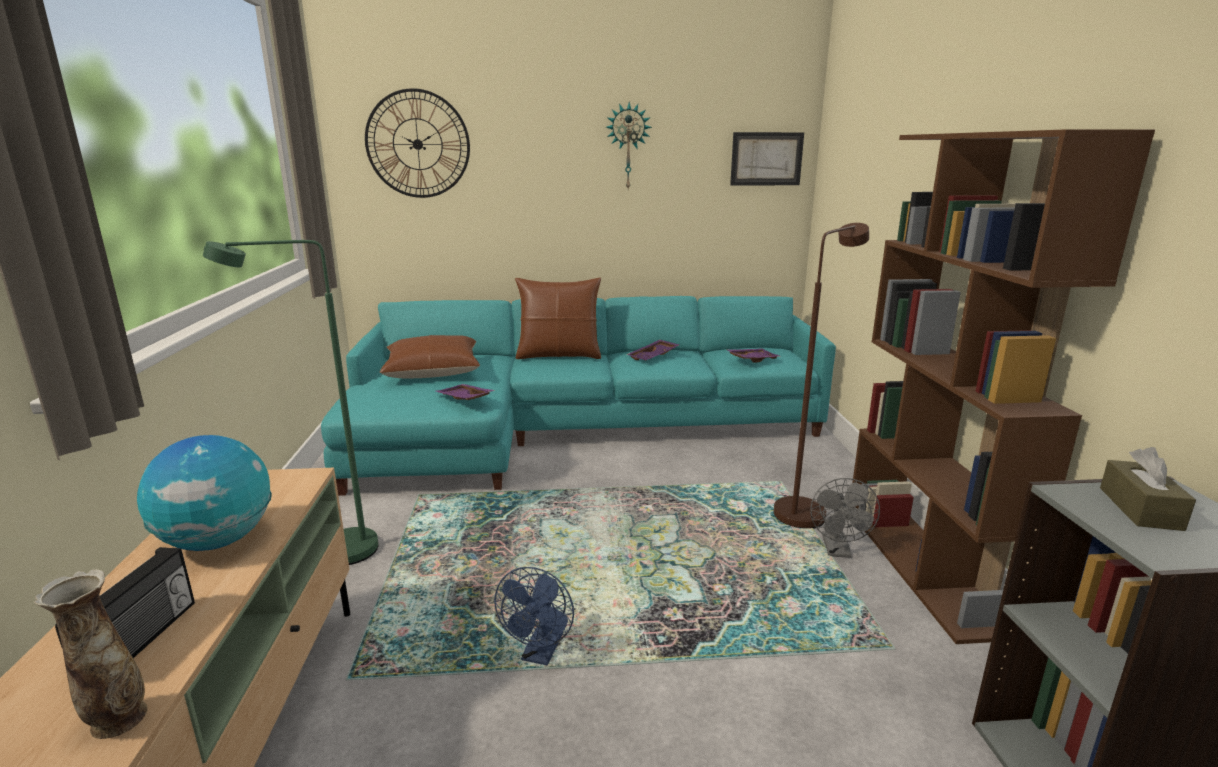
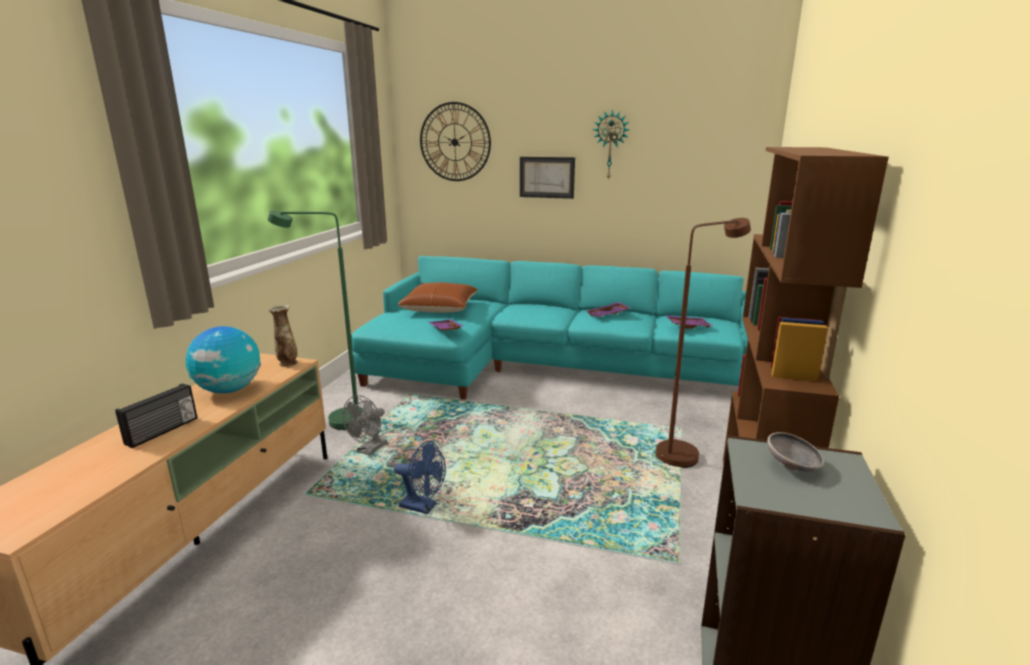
camera: 20 degrees right, 0 degrees up
(116, 720) = (130, 463): vase -> vase (287, 363)
(540, 654) = (423, 507): blue fan -> blue fan turned 105 degrees counterclockwise
(559, 355) = (537, 306): brown pillow -> none
(766, 159) = (730, 156): picture -> picture (547, 177)
(838, 551) = (689, 487): grey fan -> grey fan (369, 450)
(1140, 508) = (793, 467): brown tissue box -> grey bowl

